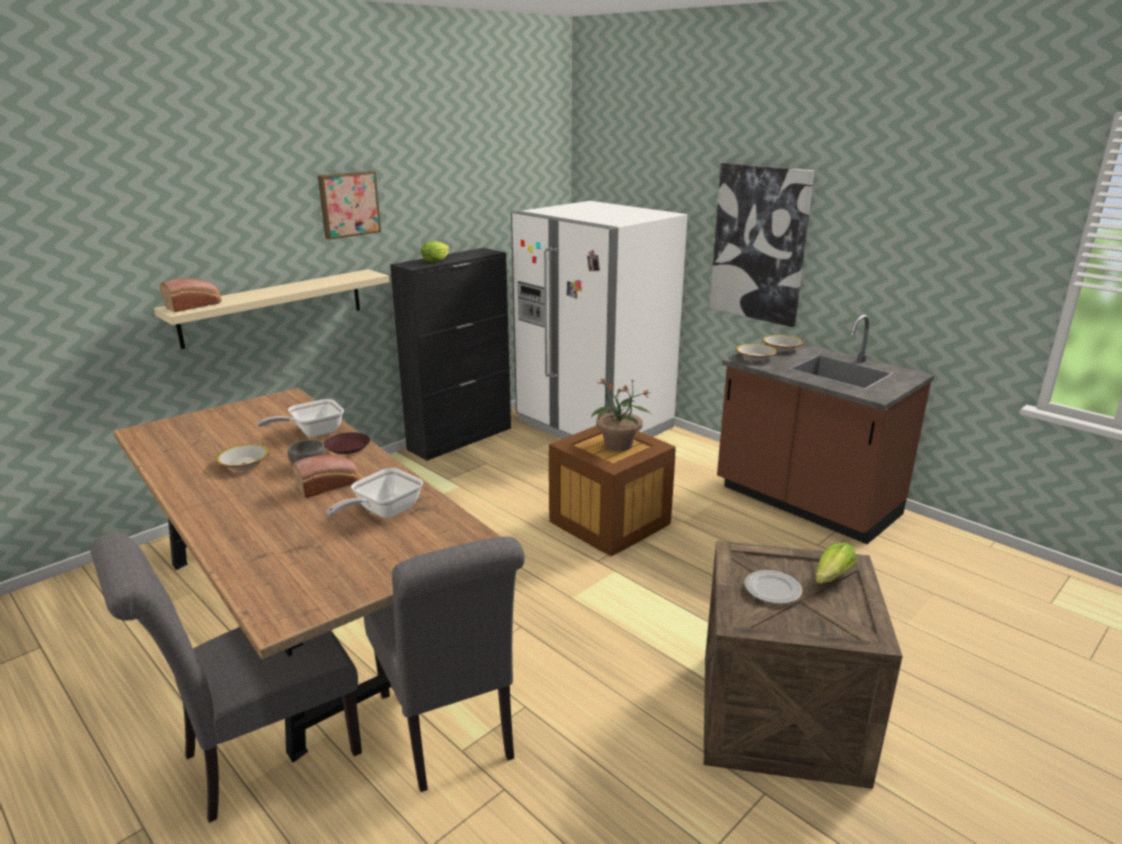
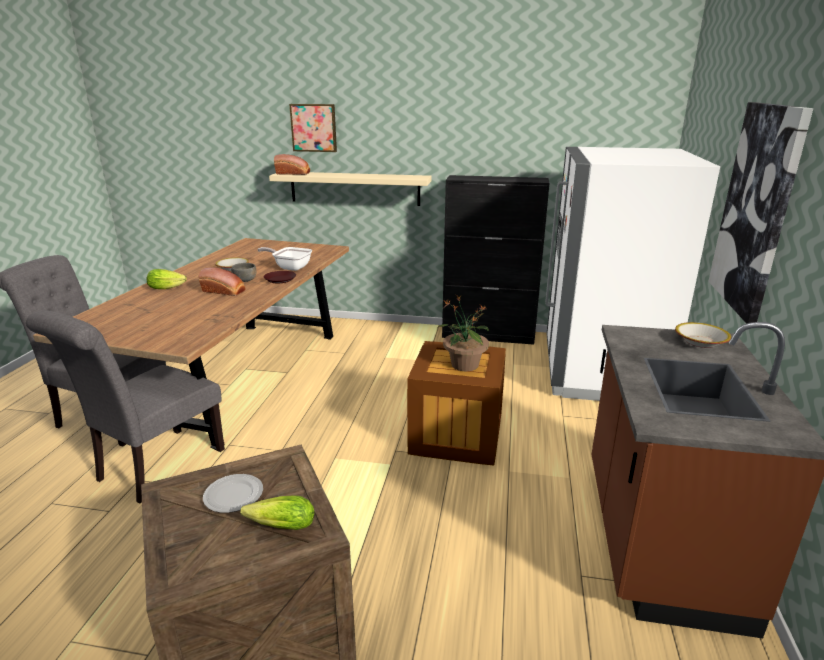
camera: 55 degrees right, 0 degrees up
(348, 204) = (421, 122): picture -> picture (314, 127)
(383, 512) = (201, 312): frying pan -> none
(437, 260) = (483, 178): lettuce -> lettuce (168, 287)
(755, 357) = (640, 336): bowl -> none

